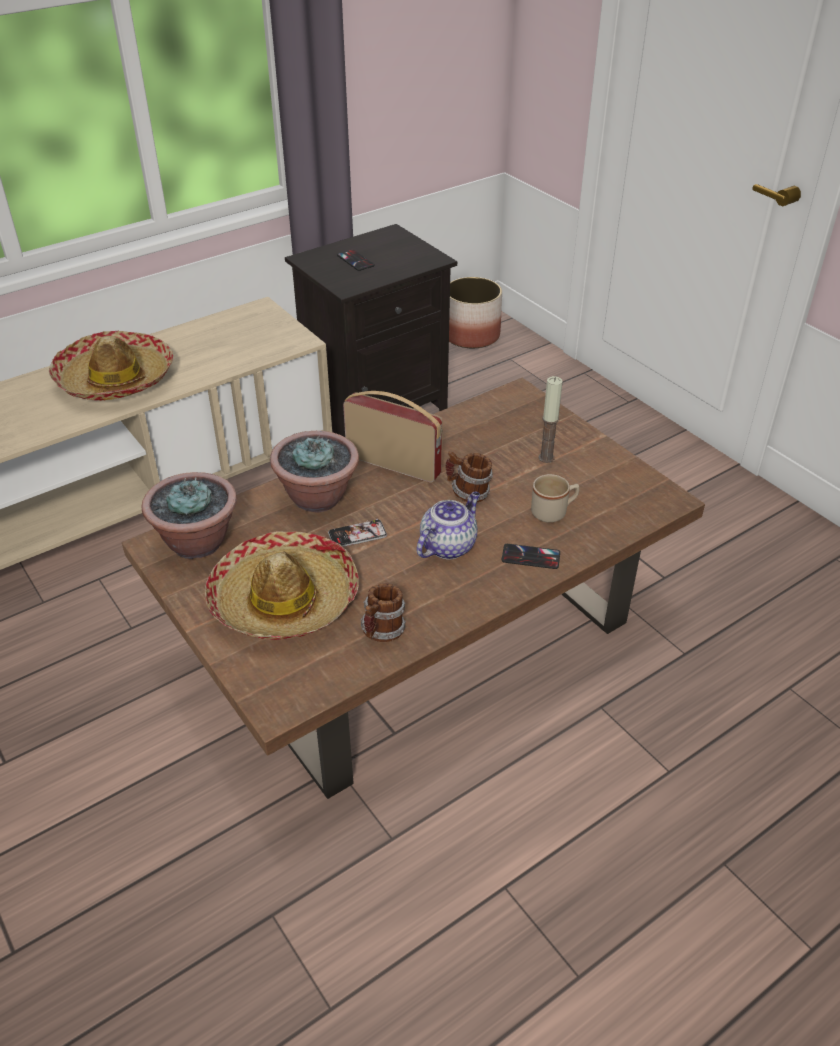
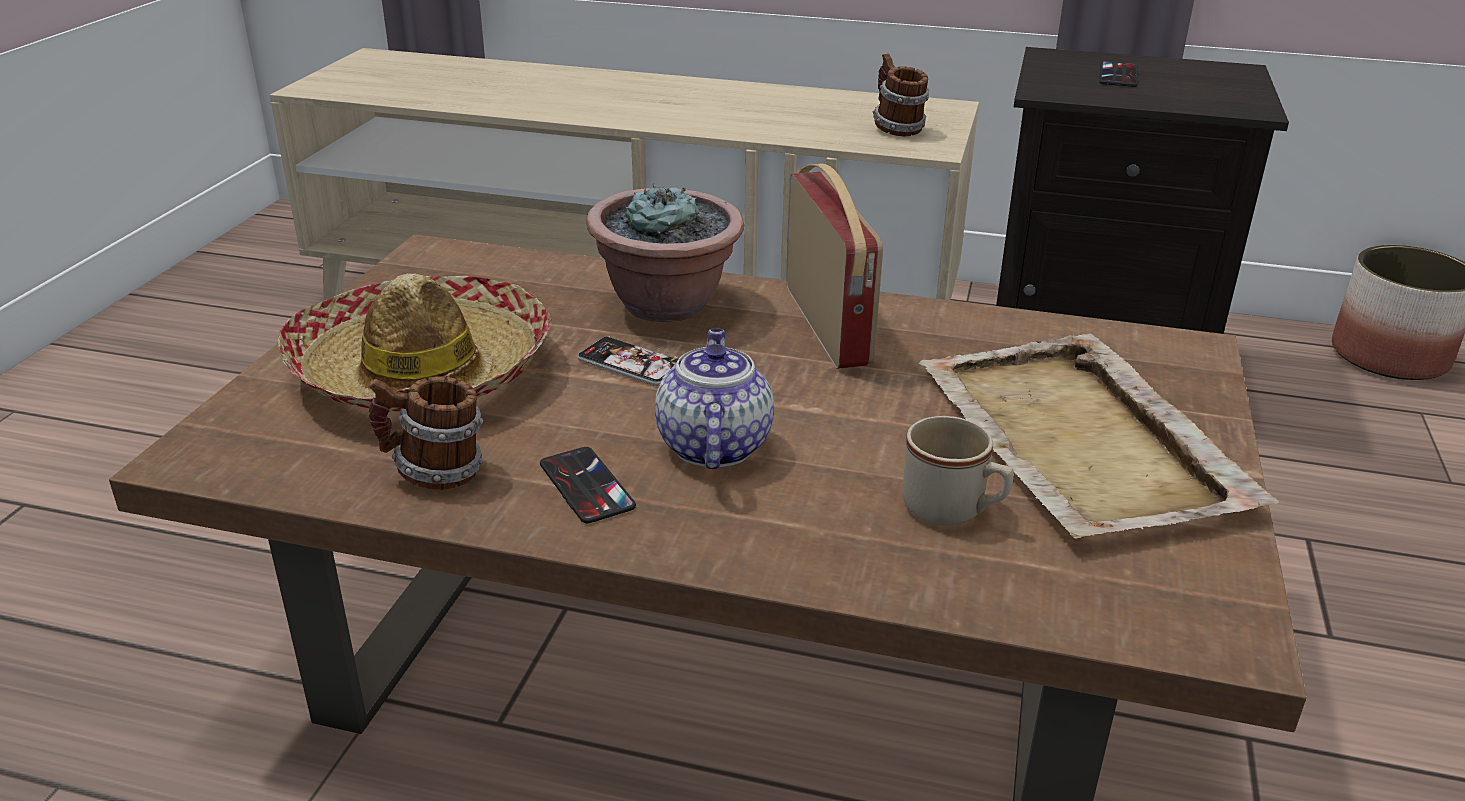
camera: 50 degrees right, 10 degrees down
(116, 379) = (665, 101): hat -> none
(197, 542) = (468, 271): potted plant -> none
(448, 545) = (712, 445): teapot -> teapot turned 90 degrees counterclockwise
(468, 493) = (863, 409): mug -> mug (896, 128)
(530, 557) = (798, 537): phone -> phone (586, 486)
(546, 458) = (1080, 442): candle -> beige tray

